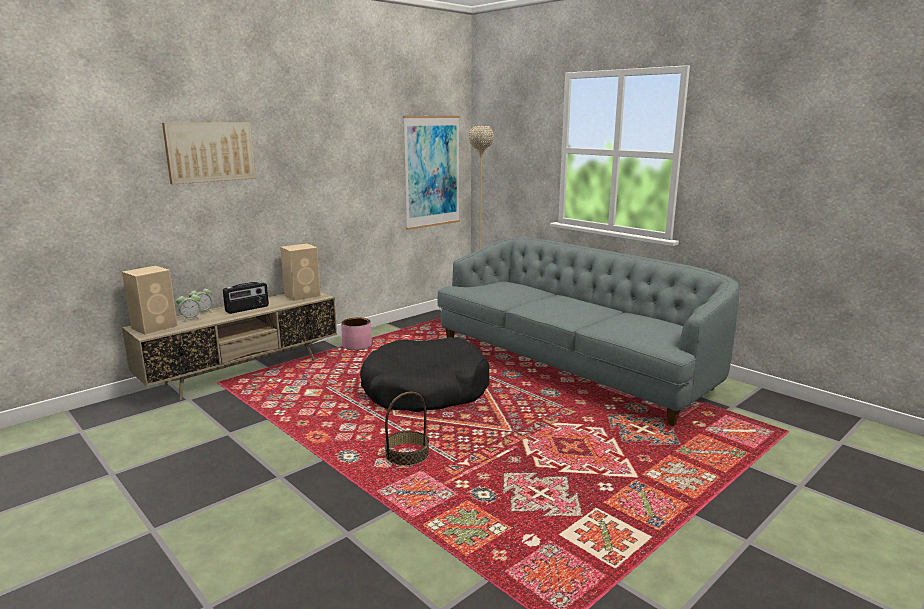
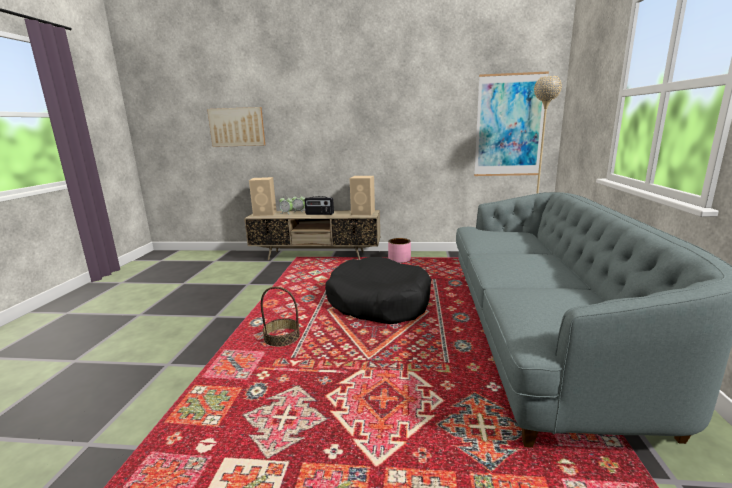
camera: 50 degrees right, 0 degrees up
(210, 152) = (312, 106): picture -> picture (237, 127)

